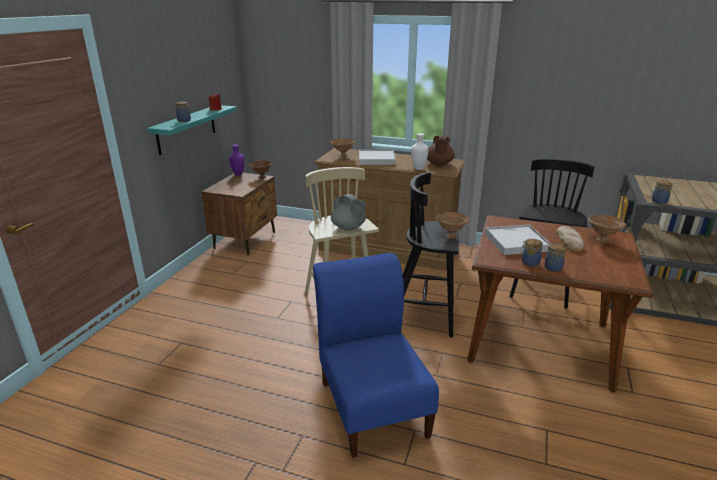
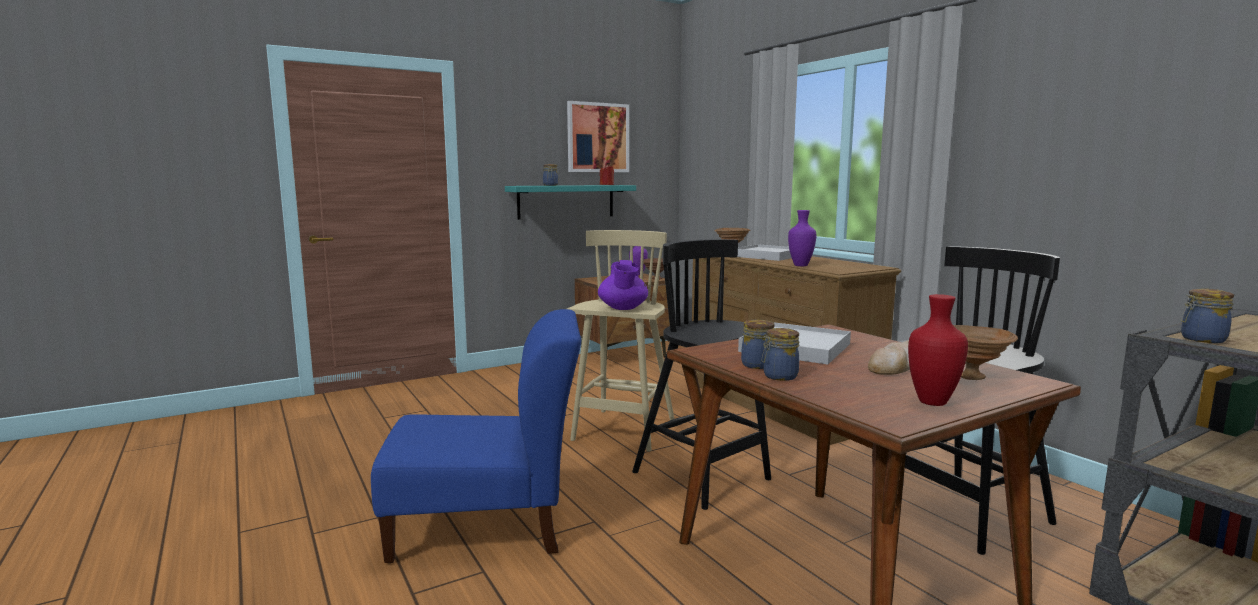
camera: 40 degrees right, 15 degrees down
(198, 68) = (598, 137): none -> picture
(349, 228) = (623, 308): grey teapot -> purple teapot
(372, 404) = (487, 525): blue chair -> blue chair turned 60 degrees clockwise
(418, 168) = (800, 265): white vase -> purple vase
(439, 164) = (844, 266): brown teapot -> none
(450, 236) = (728, 335): brown bowl -> none
(622, 264) = (931, 402): none -> red vase

